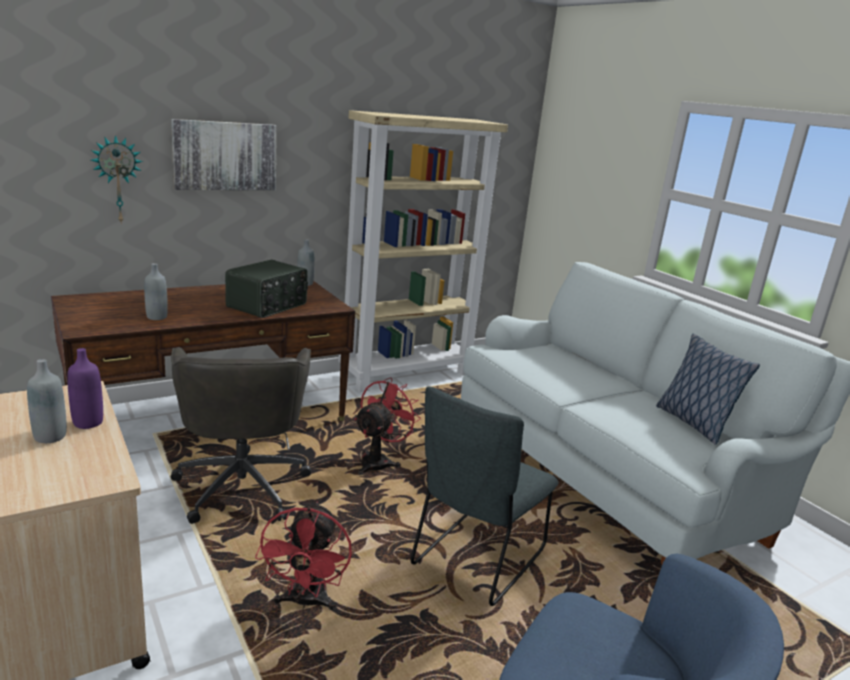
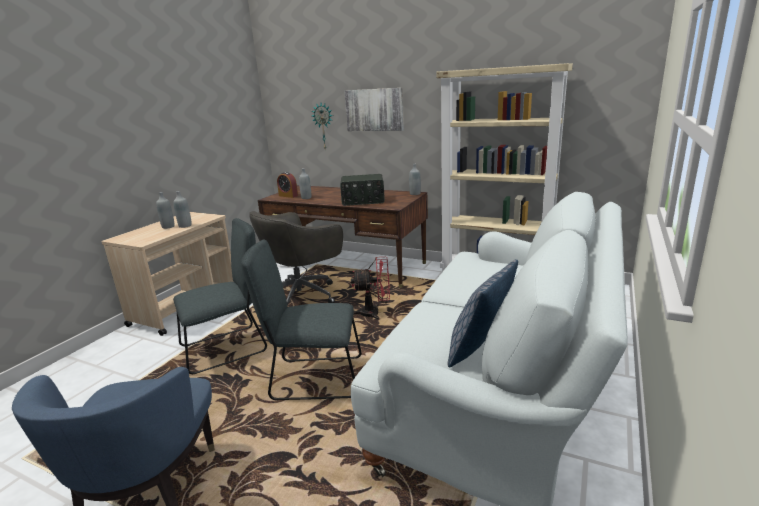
camera: 60 degrees right, 0 degrees up
(88, 423) = (185, 226): purple bottle -> grey bottle
(106, 319) = (288, 196): none -> alarm clock
(305, 602) = (228, 348): red fan -> grey chair

